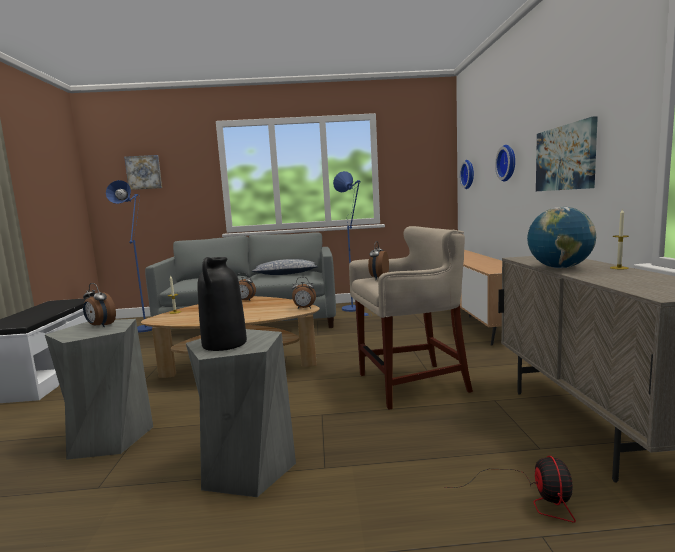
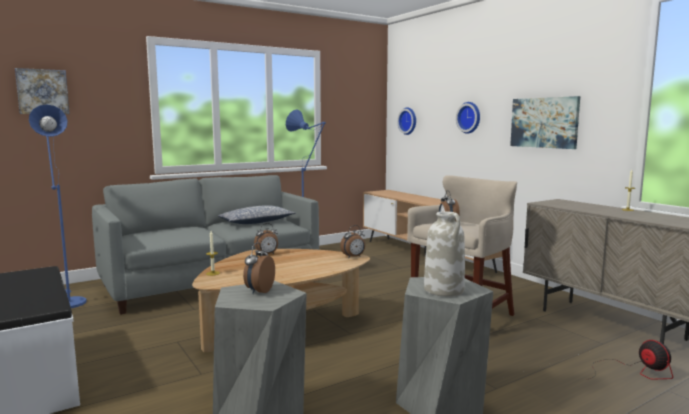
camera: 30 degrees left, 0 degrees up
(100, 326) = (258, 291): alarm clock -> alarm clock turned 105 degrees clockwise
(224, 344) = (444, 290): black vase -> white vase
(559, 268) = (594, 211): globe -> none

